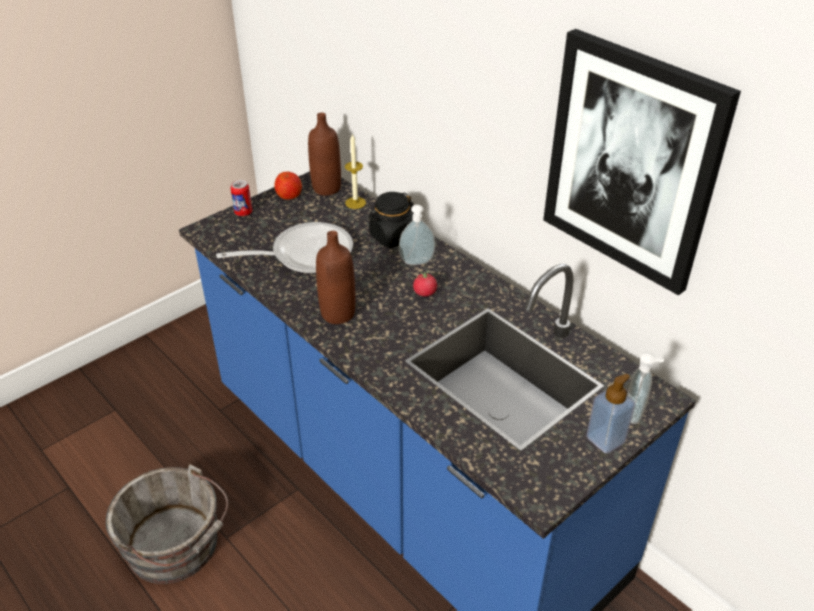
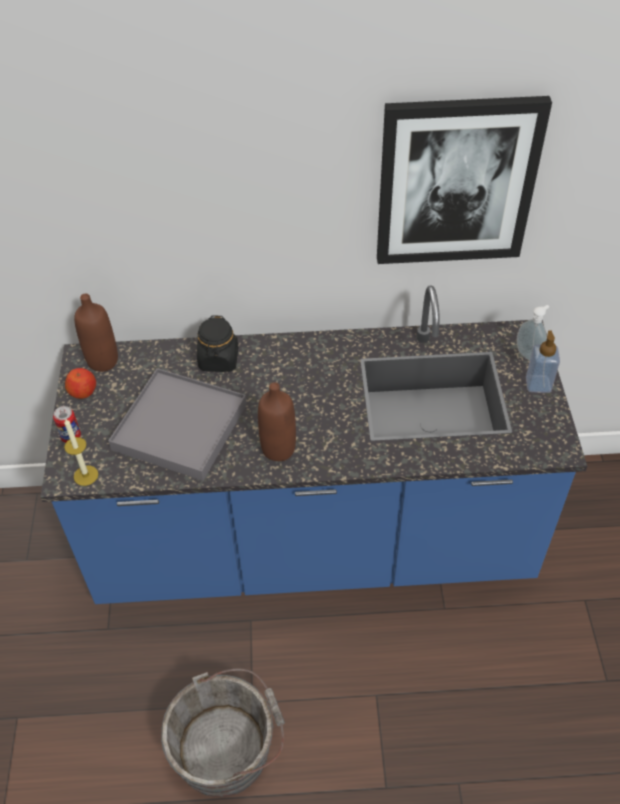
camera: 50 degrees left, 10 degrees up
(304, 254) = (179, 427): frying pan -> grey tray
(355, 203) = (146, 355): candle -> candle (86, 475)
(417, 263) = (267, 365): soap dispenser -> none
(425, 293) = (307, 382): tomato -> none

